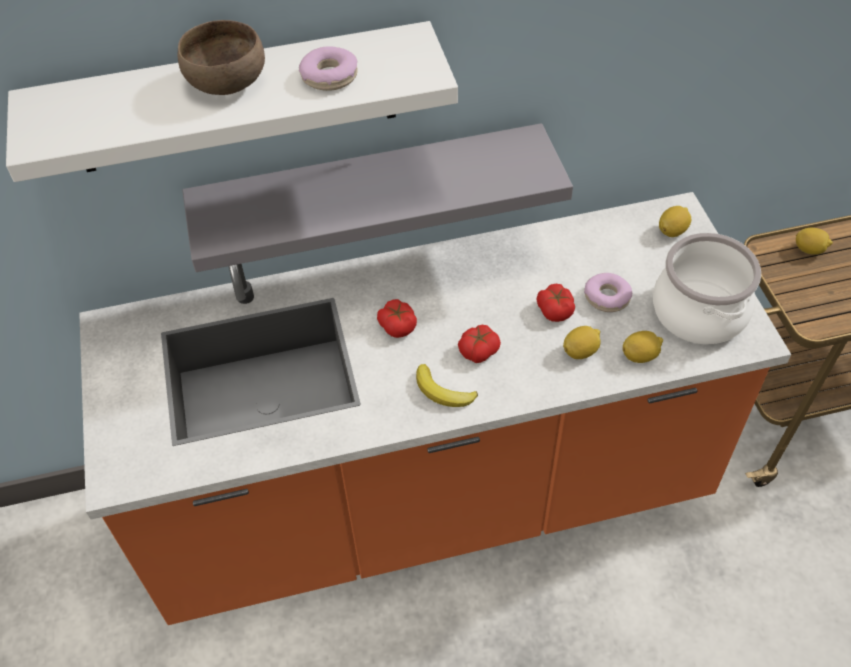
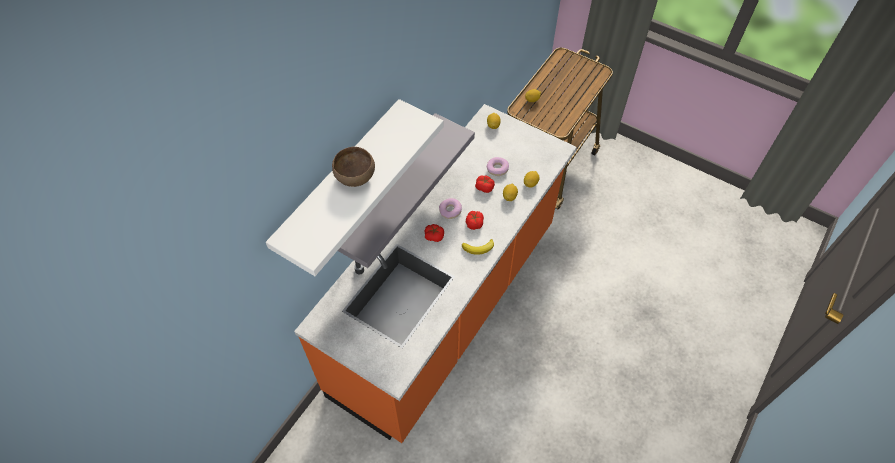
camera: 45 degrees left, 5 degrees up
(329, 76) = (392, 147): donut -> donut (450, 211)
(700, 312) = (533, 151): cooking pot -> none

